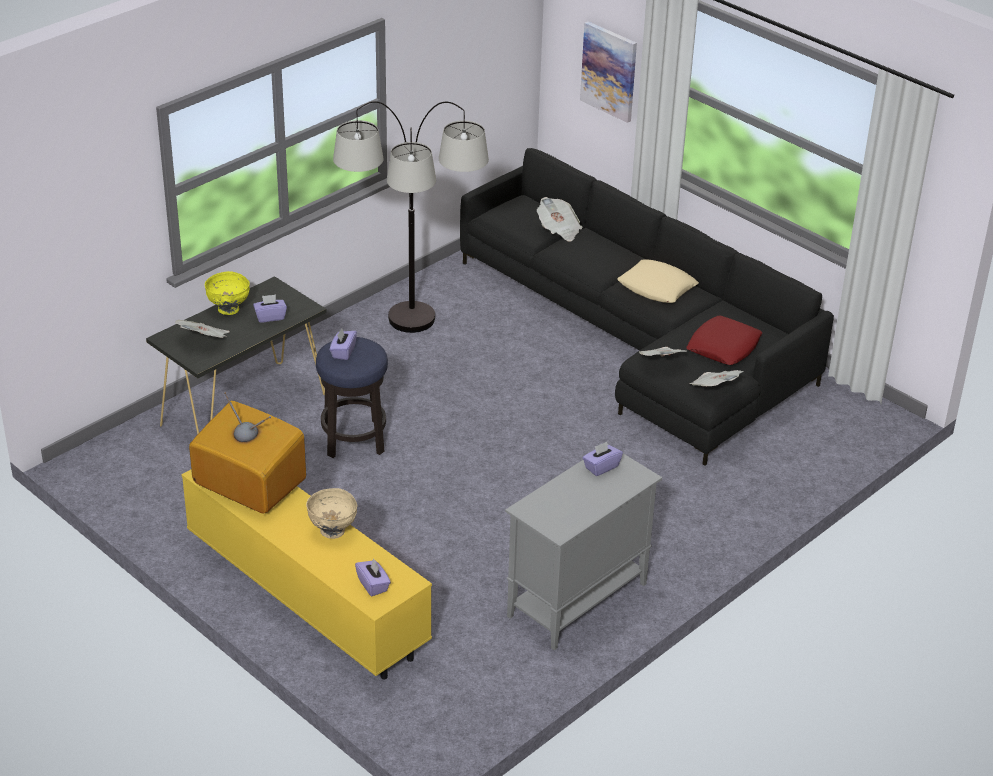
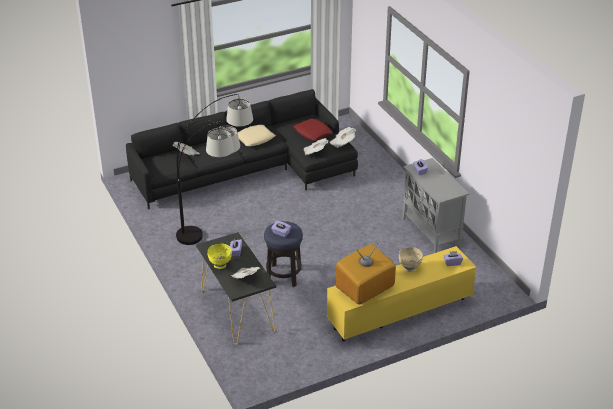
camera: 70 degrees left, 0 degrees up
(609, 71) = (152, 70): picture -> none

